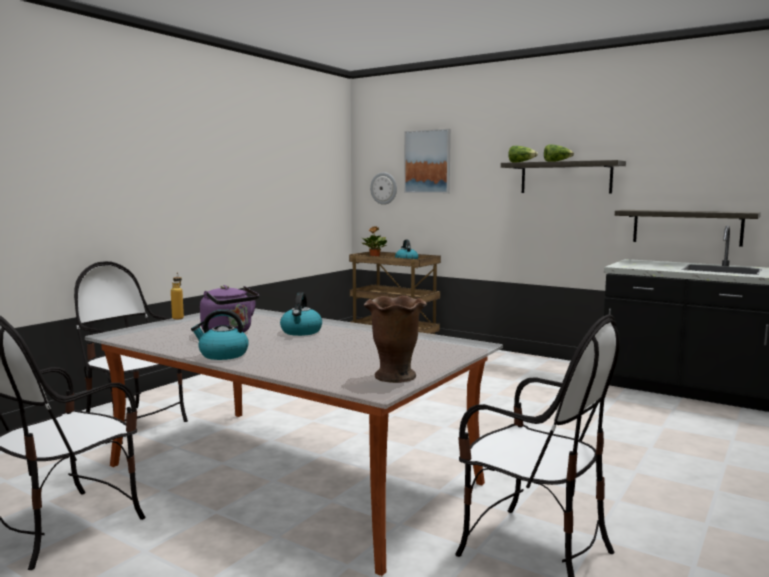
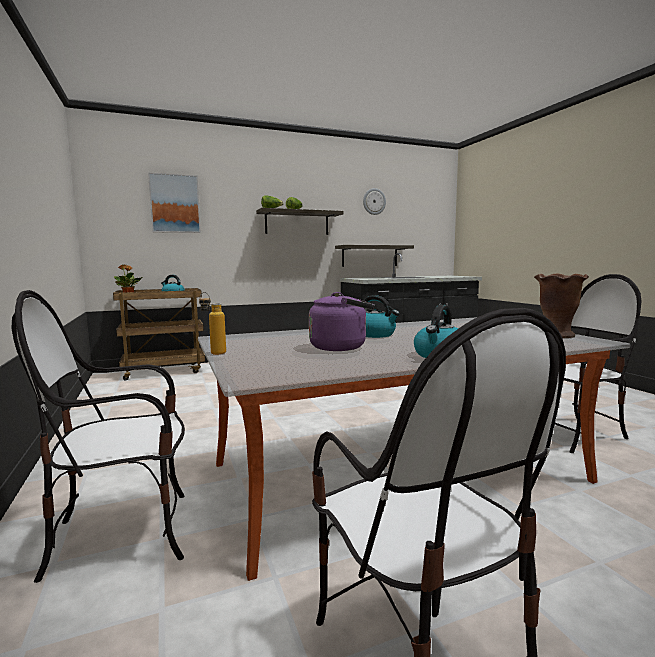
camera: 55 degrees left, 0 degrees up
(384, 188) = (124, 227): wall clock -> wall clock (374, 201)

